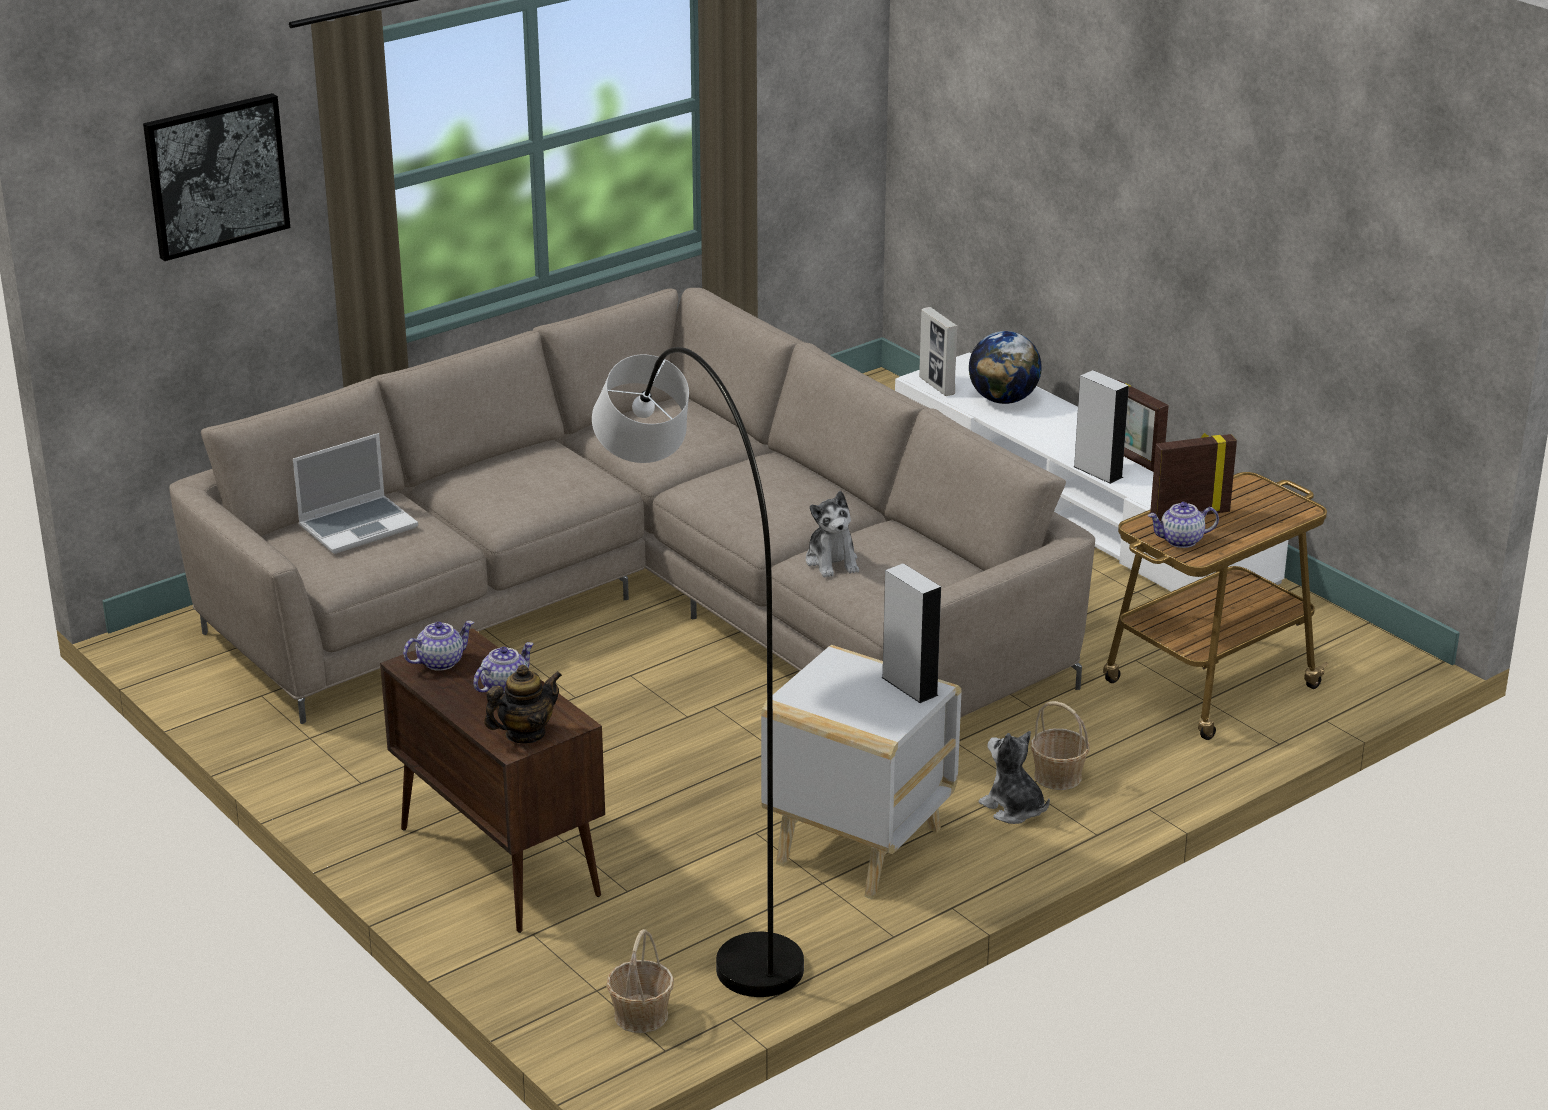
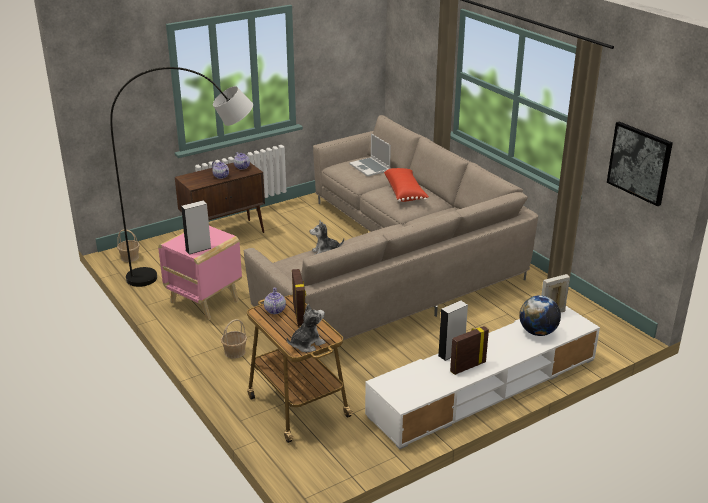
camera: 95 degrees right, 0 degrees up
(216, 175) = (422, 38): picture -> picture (639, 162)
(512, 481) = (405, 192): none -> red pillow
(525, 734) = (190, 179): teapot -> none
(858, 847) = (203, 301): white side table -> pink side table
(1013, 809) = (215, 338): plush toy -> plush toy (306, 344)

